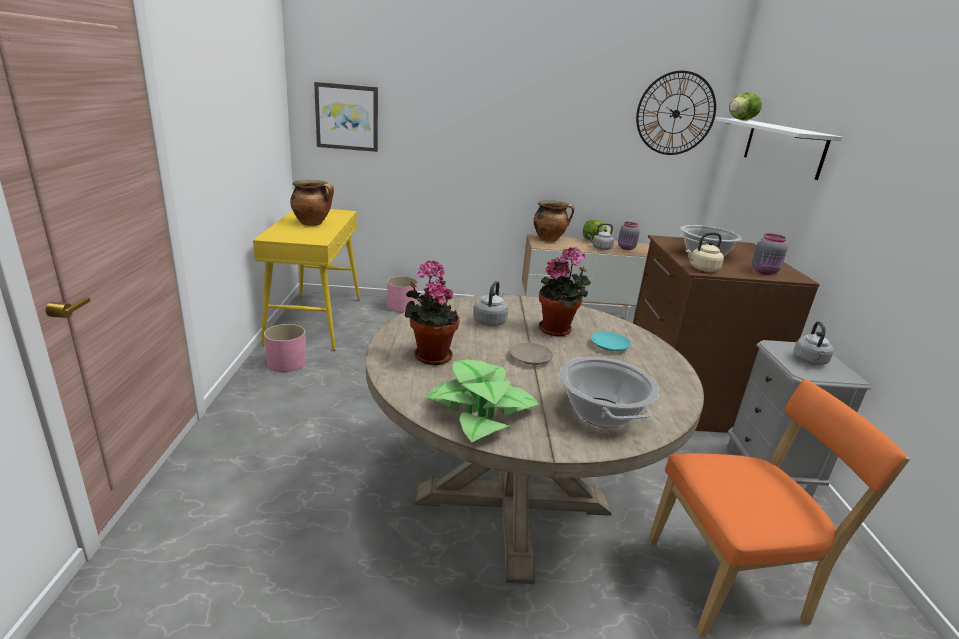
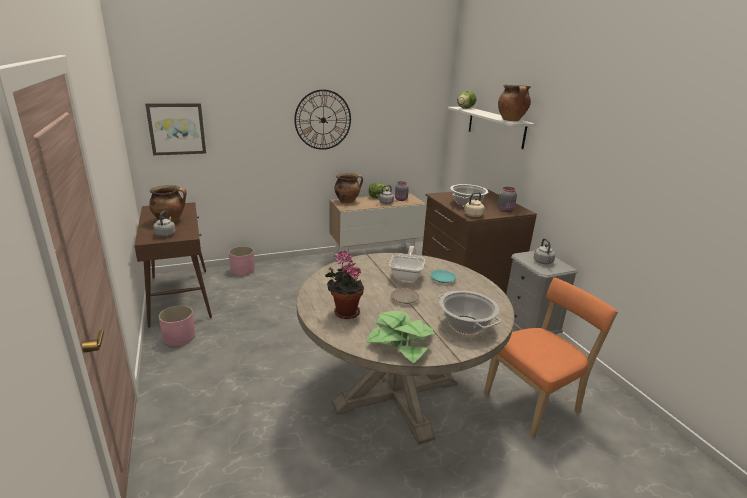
camera: 20 degrees left, 0 degrees up
(315, 320) = (179, 296): yellow console table -> brown console table
(490, 321) = (362, 278): grey kettle -> grey kettle (165, 234)
(558, 330) = (407, 275): potted plant -> frying pan
(675, 113) = (418, 103): wall clock -> wall clock (323, 120)
(803, 131) = (511, 120): none -> cooking pot

